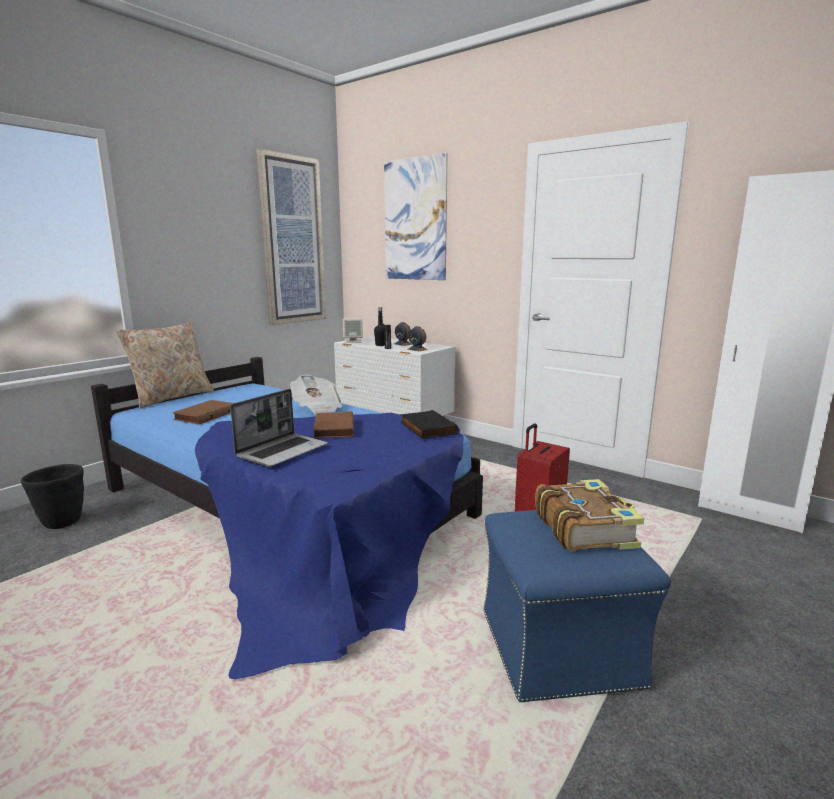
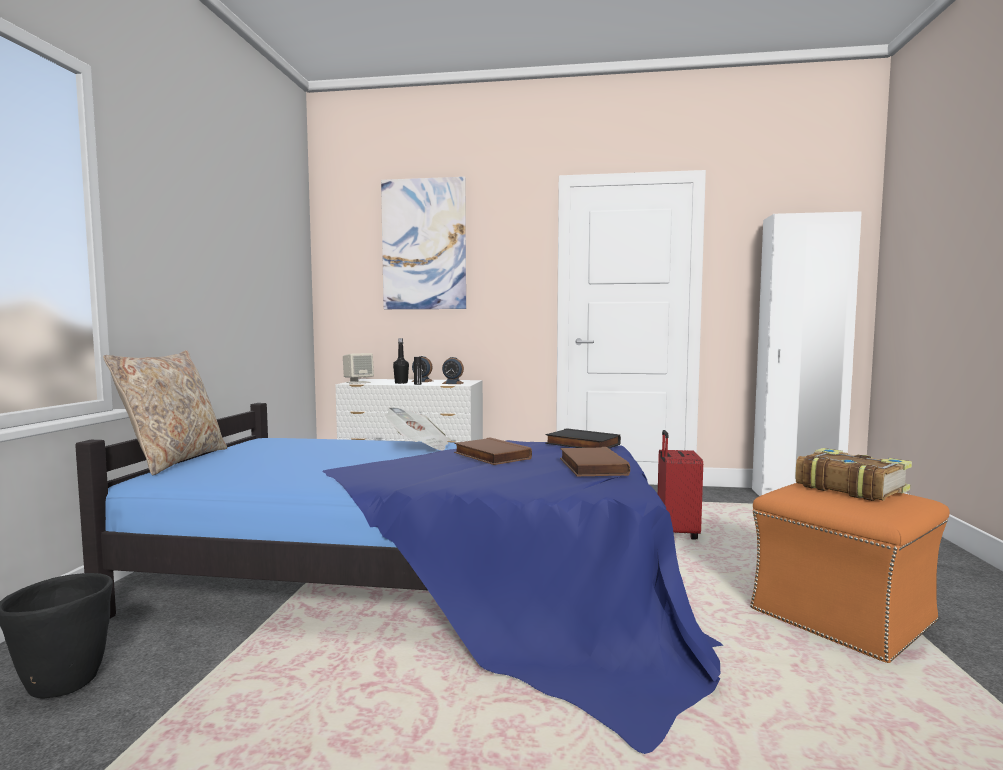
camera: 30 degrees left, 10 degrees down
(205, 415) = (282, 468): brown book -> brown book (590, 467)
(283, 451) = (493, 478): laptop -> none
(292, 241) = (273, 260): picture -> none
(559, 648) = (843, 616): blue ottoman -> orange ottoman

